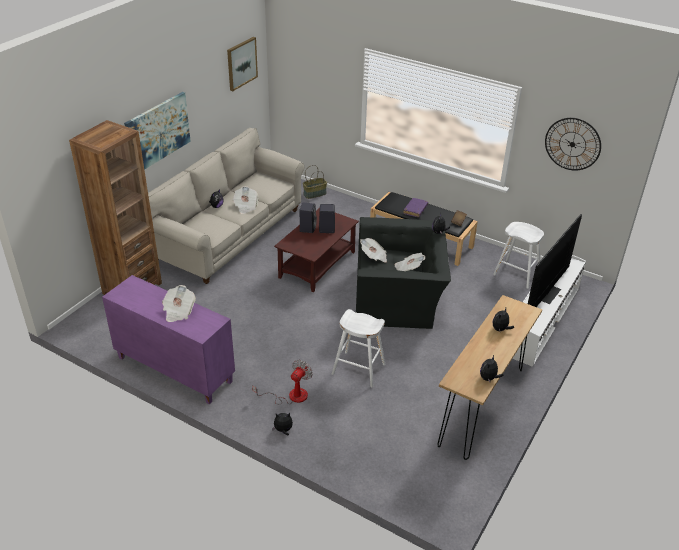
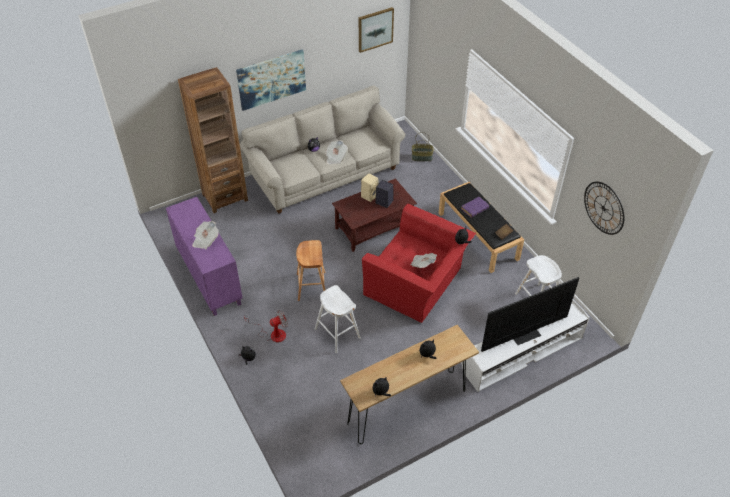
camera: 30 degrees right, 10 degrees up
(296, 337) = (311, 286): none -> brown stool
(307, 228) = (370, 195): black speaker -> beige speaker
(374, 256) = (403, 242): newspaper -> none
(398, 297) = (416, 283): black armchair -> red armchair

